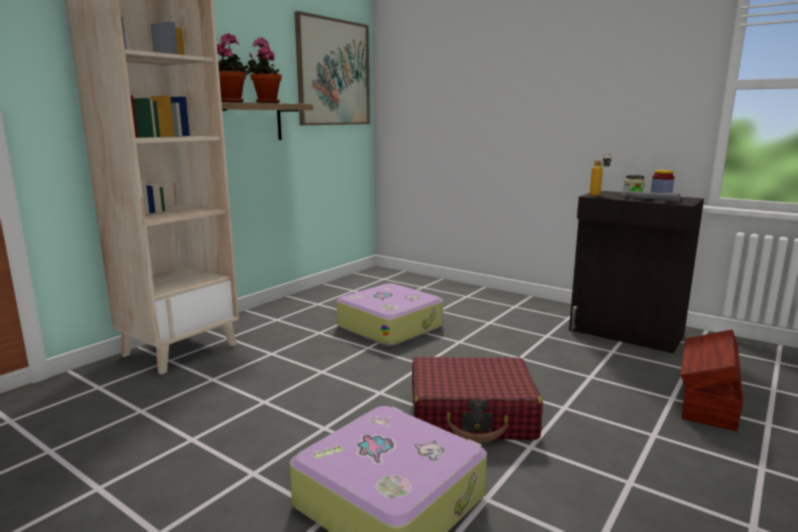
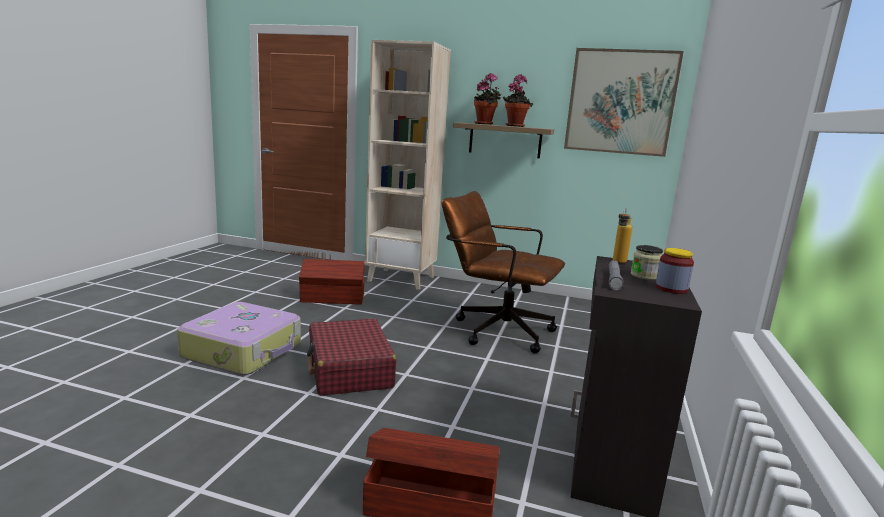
camera: 70 degrees right, 0 degrees up
(217, 408) = (333, 299): none -> brown storage box
(390, 326) = (495, 329): suitcase -> brown office chair

